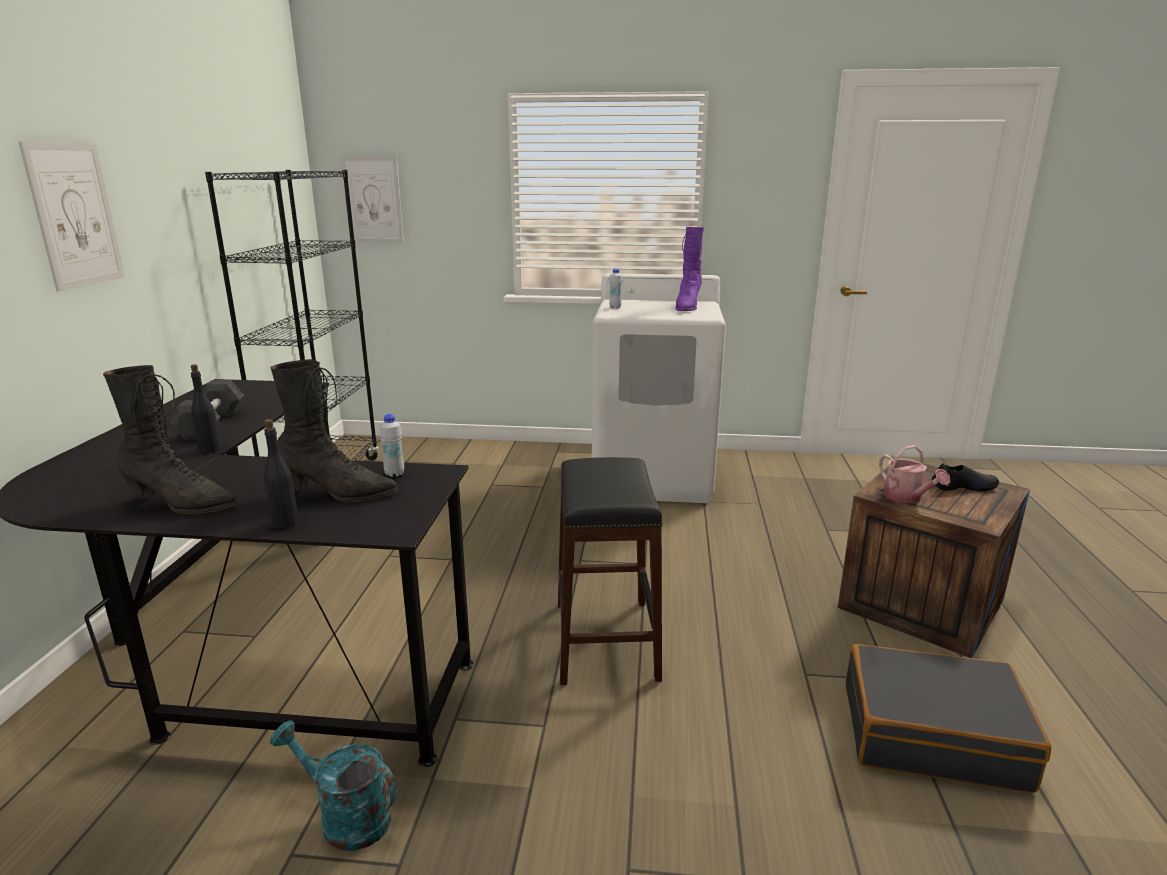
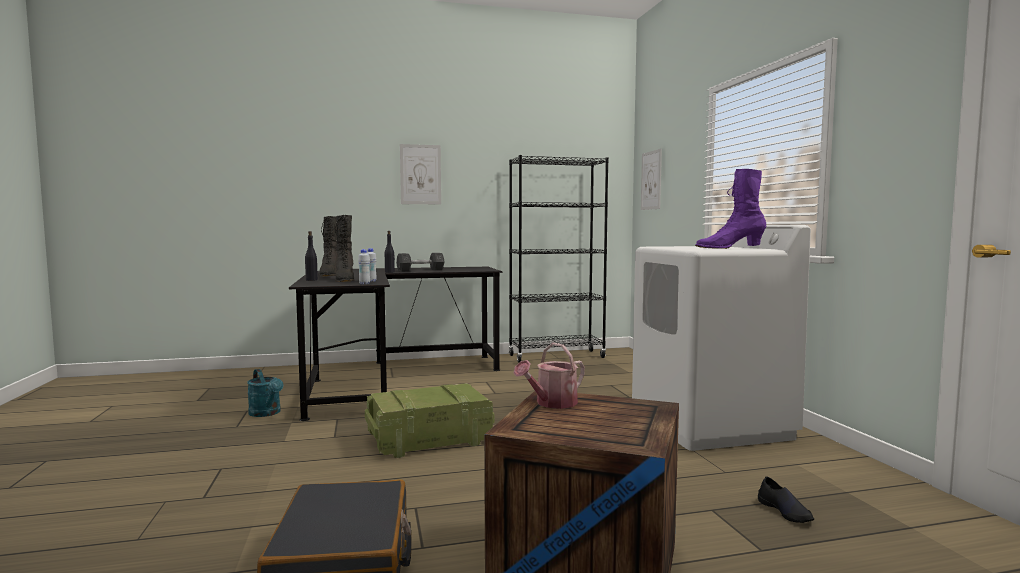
camera: 70 degrees right, 15 degrees down
(345, 817) = (267, 413): turquoise watering can -> turquoise watering can turned 135 degrees clockwise
(606, 640) = (427, 440): black stool -> crate
(615, 307) = (681, 246): white bottle -> white bottle (364, 284)
(963, 486) = (619, 425): black shoe -> black shoe (785, 511)

